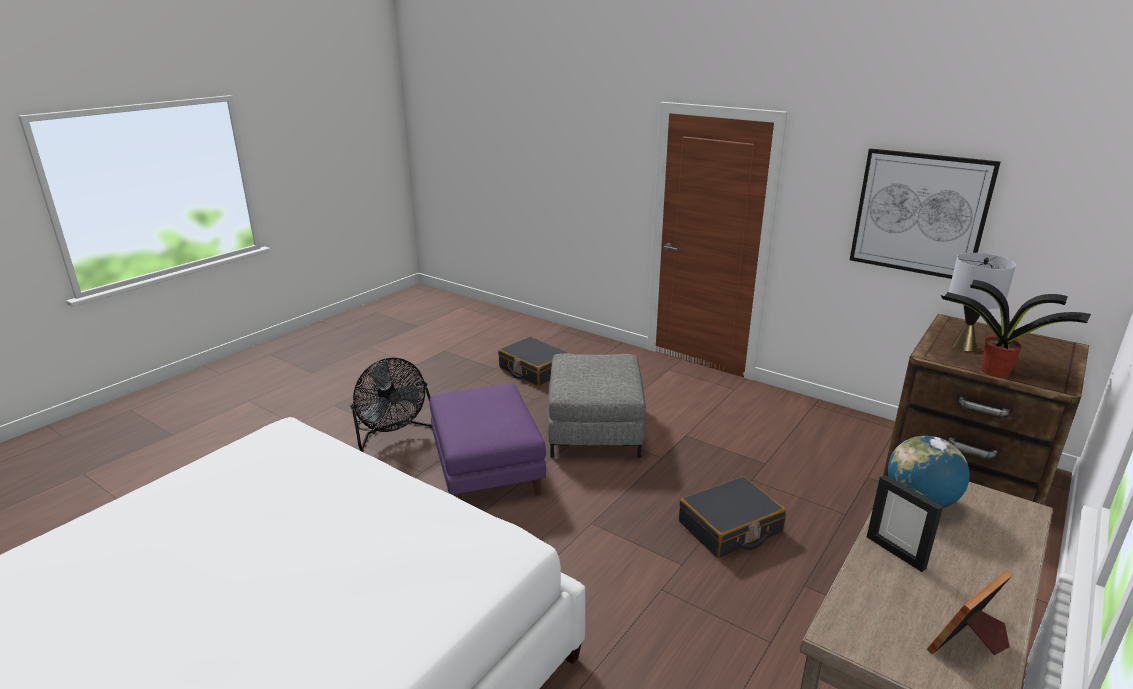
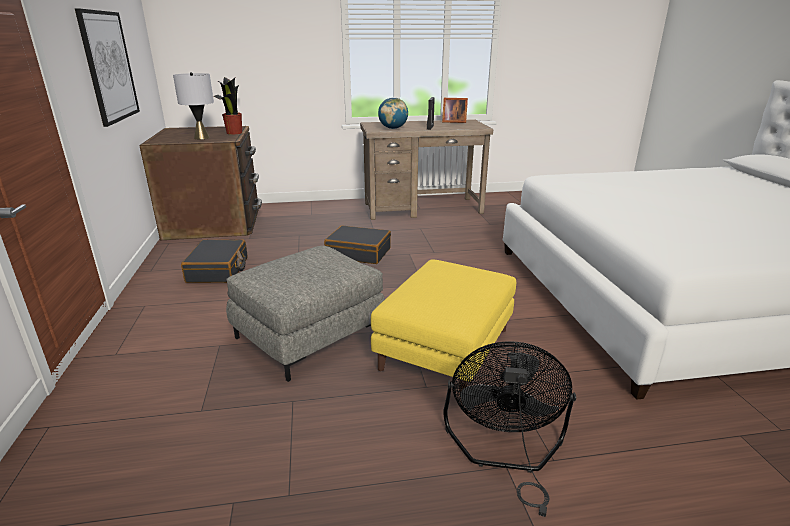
camera: 135 degrees left, 0 degrees up
(486, 468) = (445, 351): purple ottoman -> yellow ottoman
(533, 370) = (205, 455): black suitcase -> black suitcase (218, 270)

